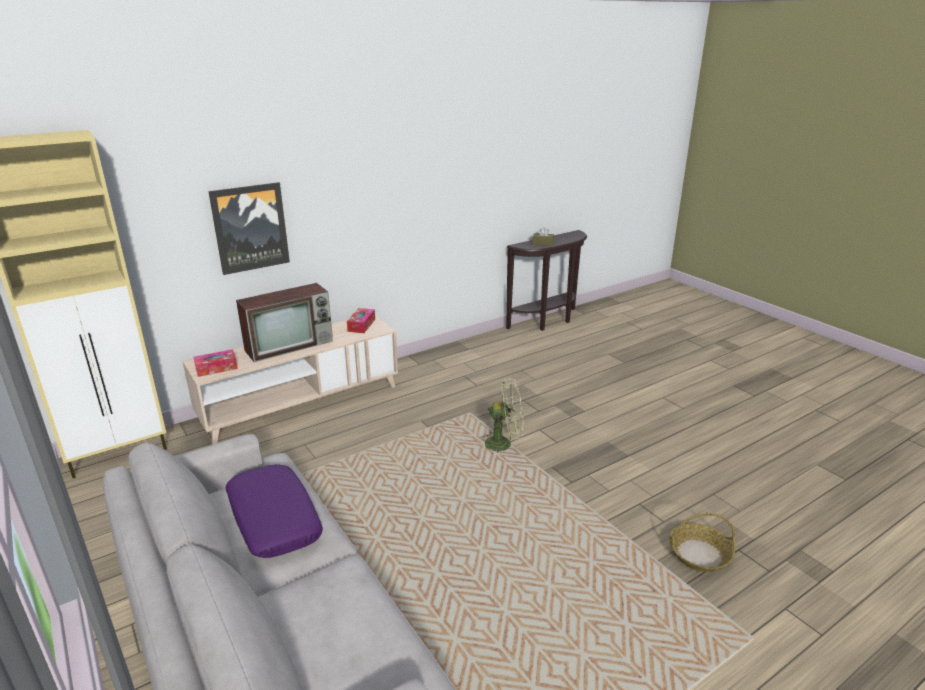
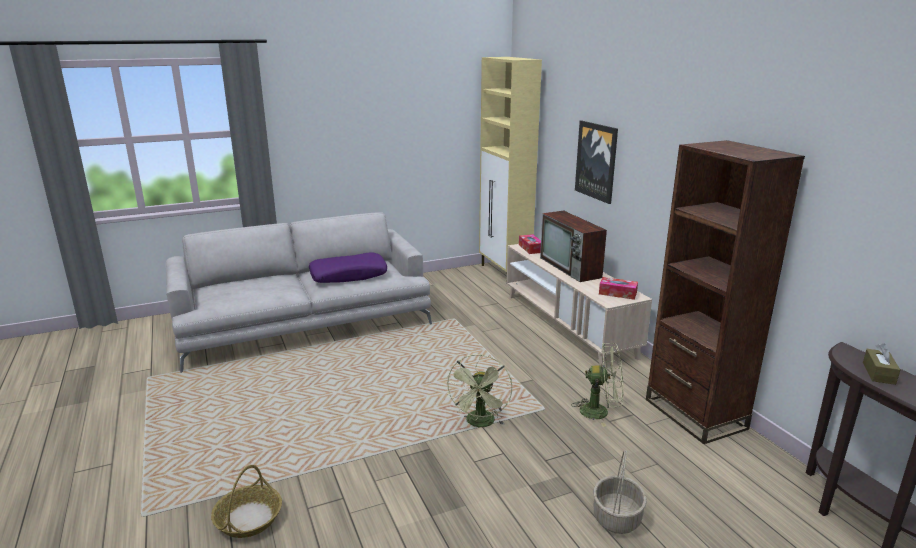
camera: 100 degrees right, 5 degrees down
(455, 354) = (695, 414): none -> brown bookcase
(465, 388) = (600, 412): none -> green fan
(583, 385) = (616, 517): none -> basket

